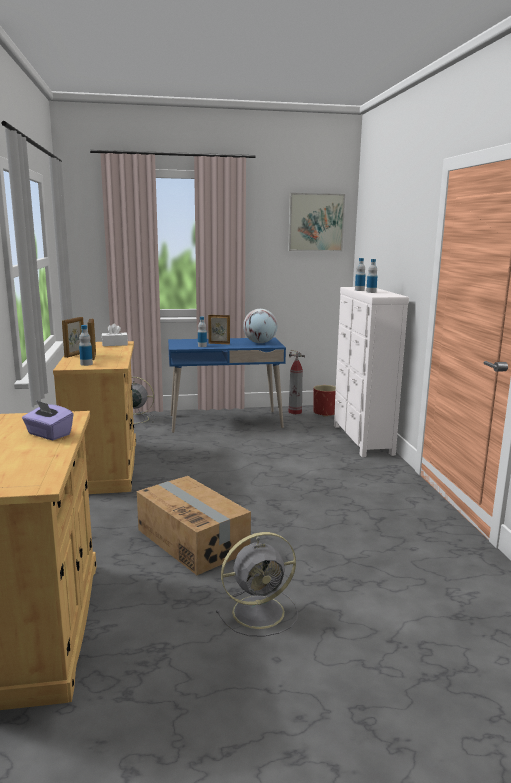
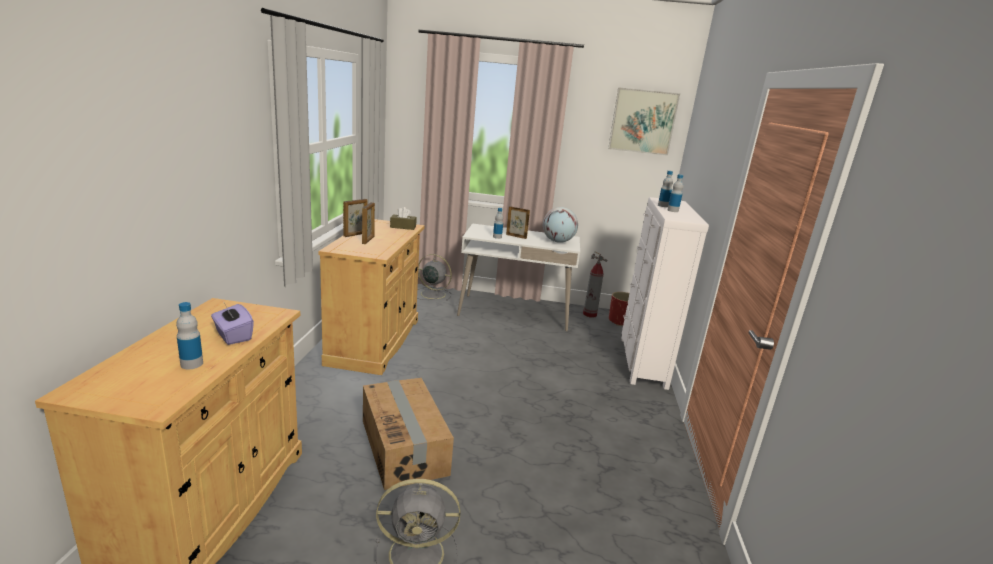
camera: 15 degrees right, 5 degrees up
(86, 364) = (354, 248): bottle -> bottle (192, 364)
(115, 344) = (403, 227): white tissue box -> brown tissue box
(225, 421) = (514, 312): blue desk -> white desk

